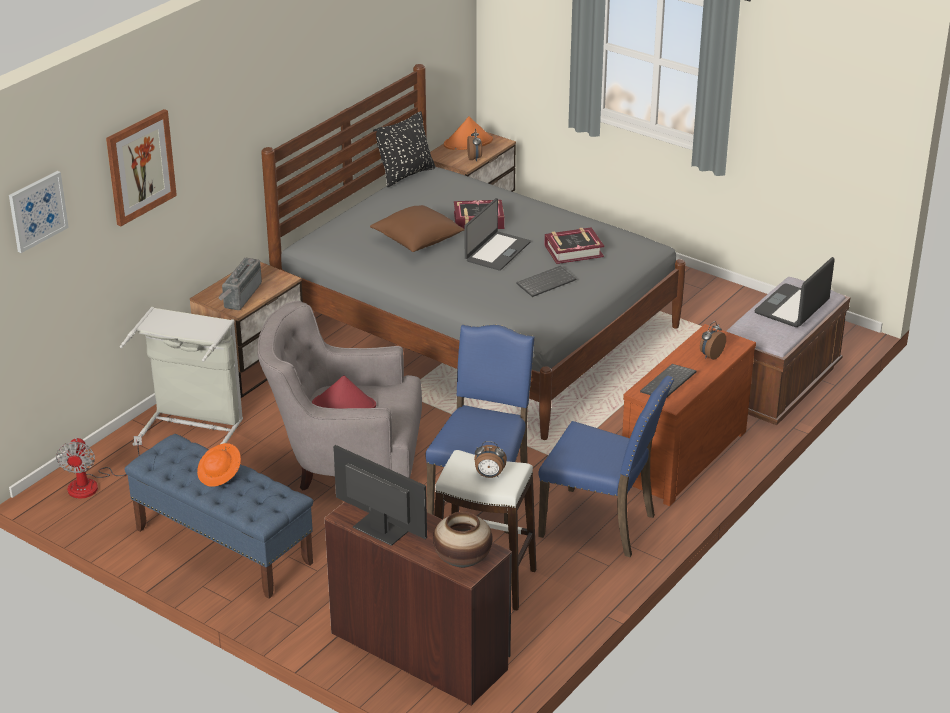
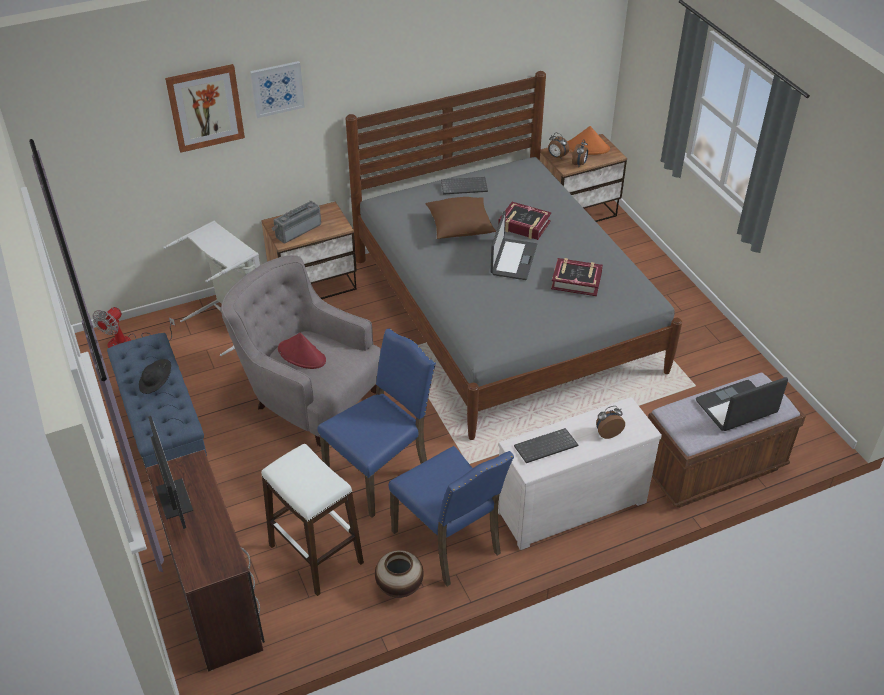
camera: 30 degrees right, 10 degrees up
(37, 211) = (88, 125): picture -> picture (277, 88)
(220, 474) = (156, 383): orange hat -> black hat
(405, 175) = (507, 163): black pillow -> none
(463, 560) = (204, 561): vase -> vase (400, 586)
(489, 475) = (305, 482): alarm clock -> alarm clock (556, 157)
(496, 251) = (513, 259): laptop -> laptop turned 45 degrees counterclockwise
(546, 282) = (527, 304): keyboard -> keyboard (464, 186)
(680, 456) = (569, 503): brown dresser -> white dresser

